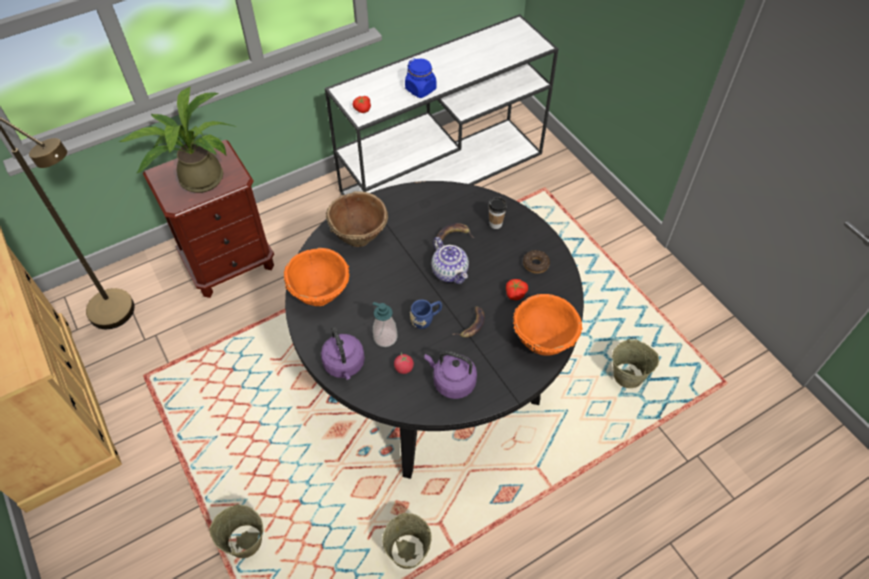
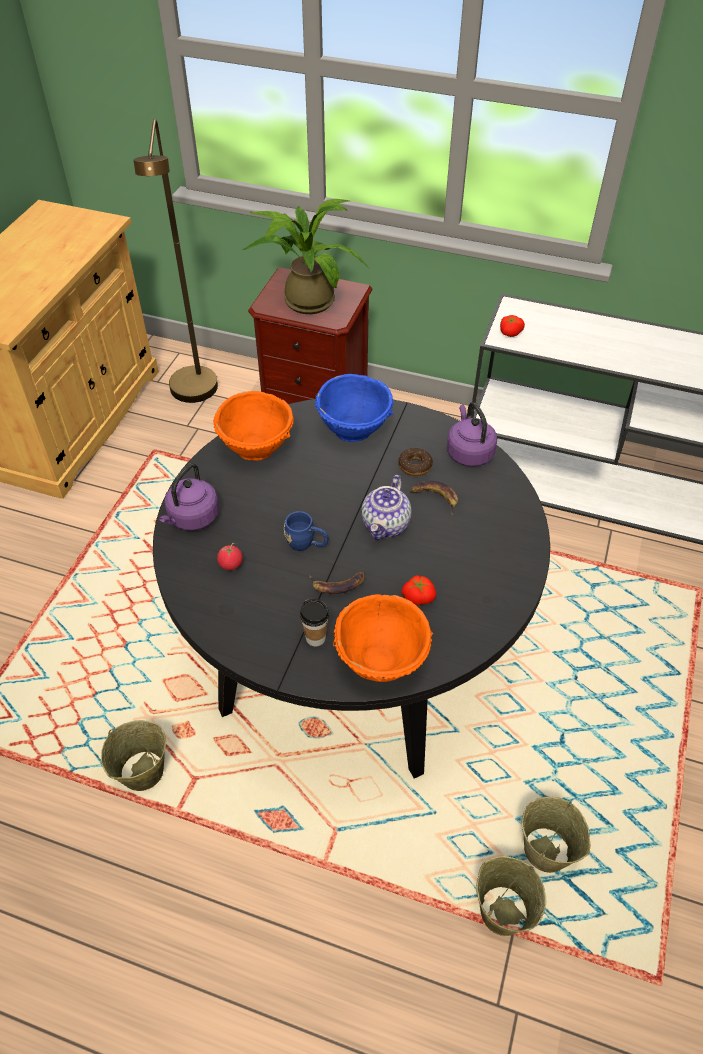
camera: 50 degrees right, 5 degrees down
(244, 541) = (56, 632): beige bucket -> beige bucket (502, 910)
(359, 235) = (354, 430): brown bowl -> blue bowl
(385, 337) = (253, 527): soap dispenser -> none
(421, 89) = (594, 353): blue jar -> none
(452, 382) = (250, 613): purple kettle -> purple kettle (469, 452)
(495, 224) = (492, 521): cup -> cup (315, 638)
(535, 264) = (478, 590): donut -> donut (415, 466)

